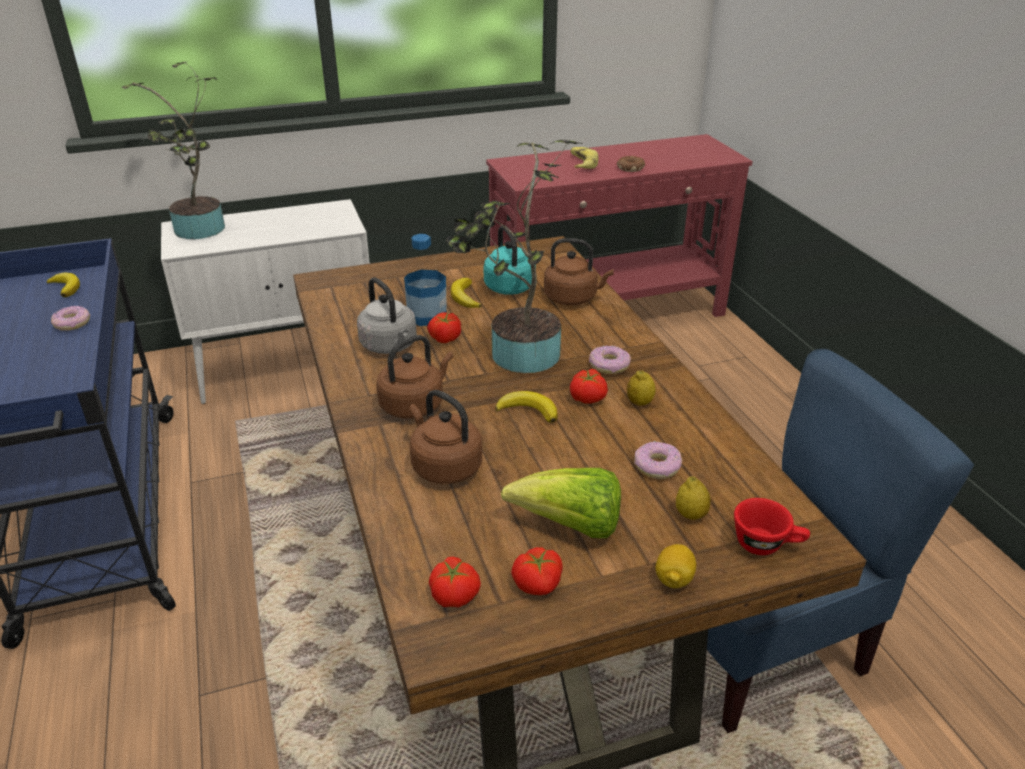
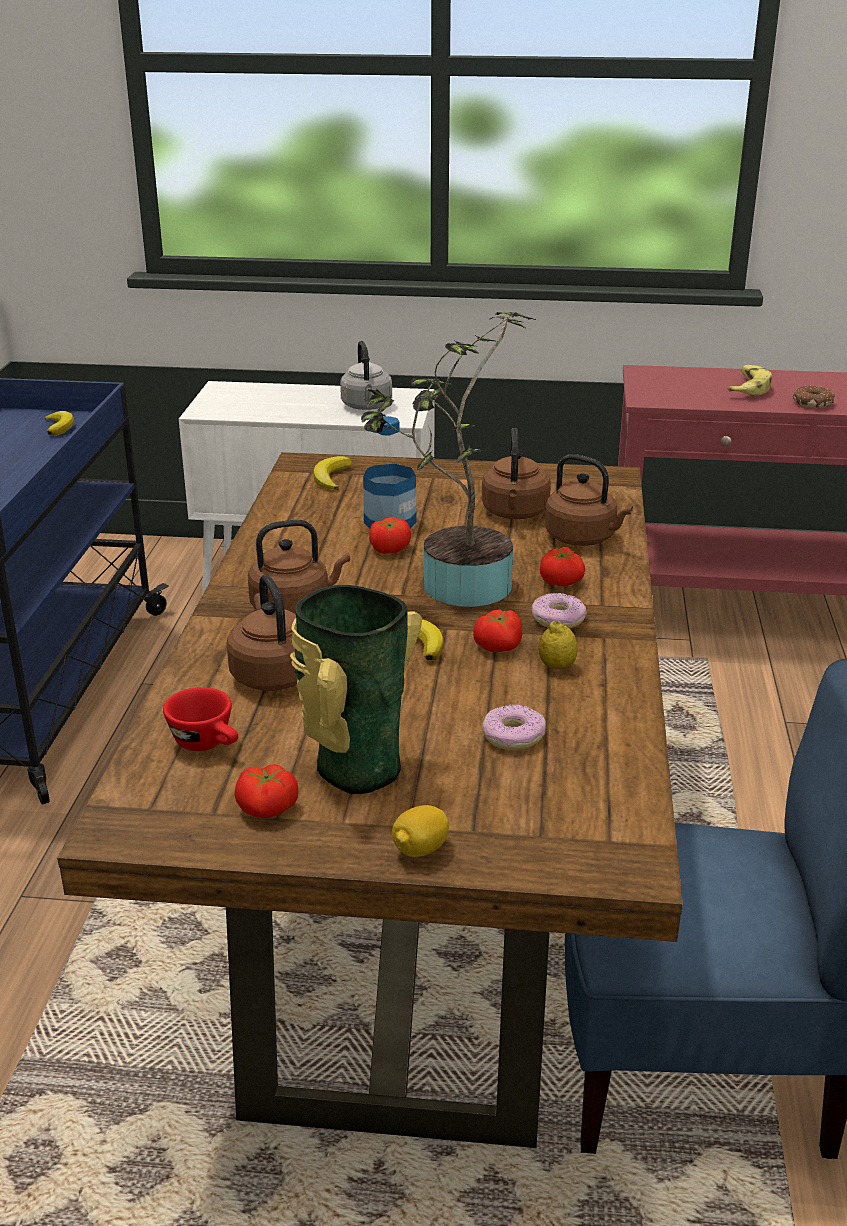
camera: 25 degrees right, 5 degrees down
(72, 323) = (39, 462): donut -> none
(200, 231) = (240, 397): potted plant -> none
(390, 346) = (320, 544): grey kettle -> grey kettle (367, 407)
(455, 594) = (175, 792): tomato -> tomato (562, 581)
(464, 297) = (451, 511): banana -> banana (331, 478)
(510, 289) = (515, 513): turquoise kettle -> brown kettle
(570, 526) = (353, 766): lettuce -> vase
(691, 515) = (504, 794): lemon -> none
(766, 544) = (568, 849): red cup -> red cup (208, 744)

